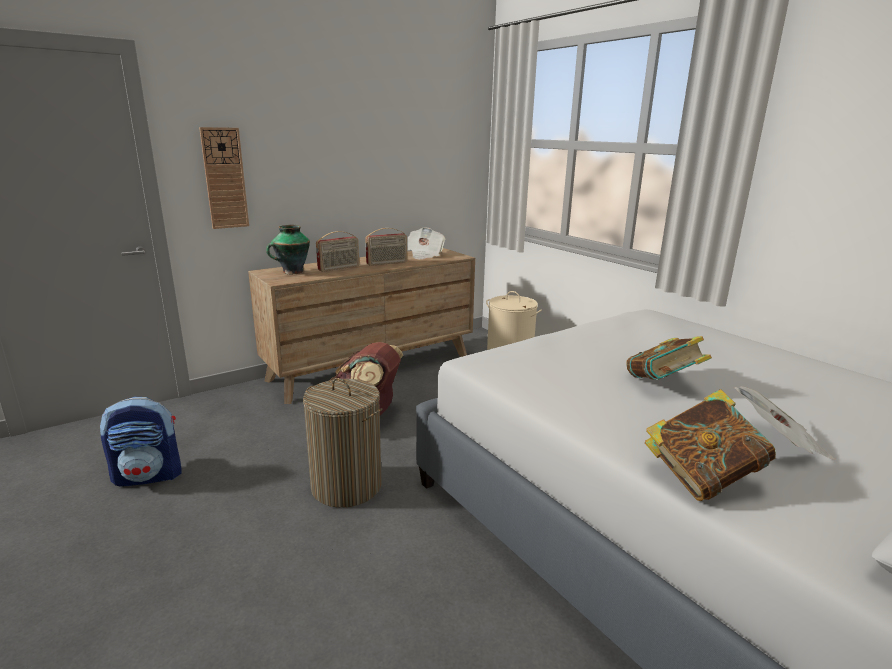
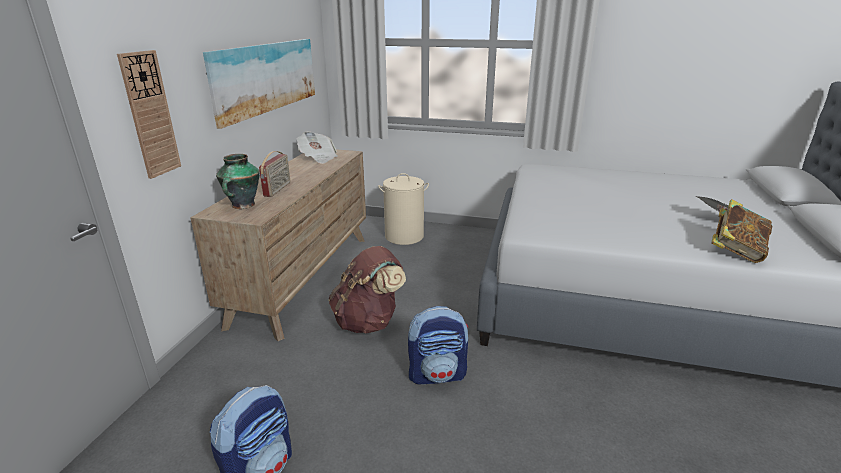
camera: 40 degrees left, 5 degrees up
(347, 486) = (437, 374): laundry basket -> backpack
(381, 167) = (265, 77): none -> picture
(387, 263) = (307, 173): radio -> none
(662, 385) = (630, 210): book -> none

